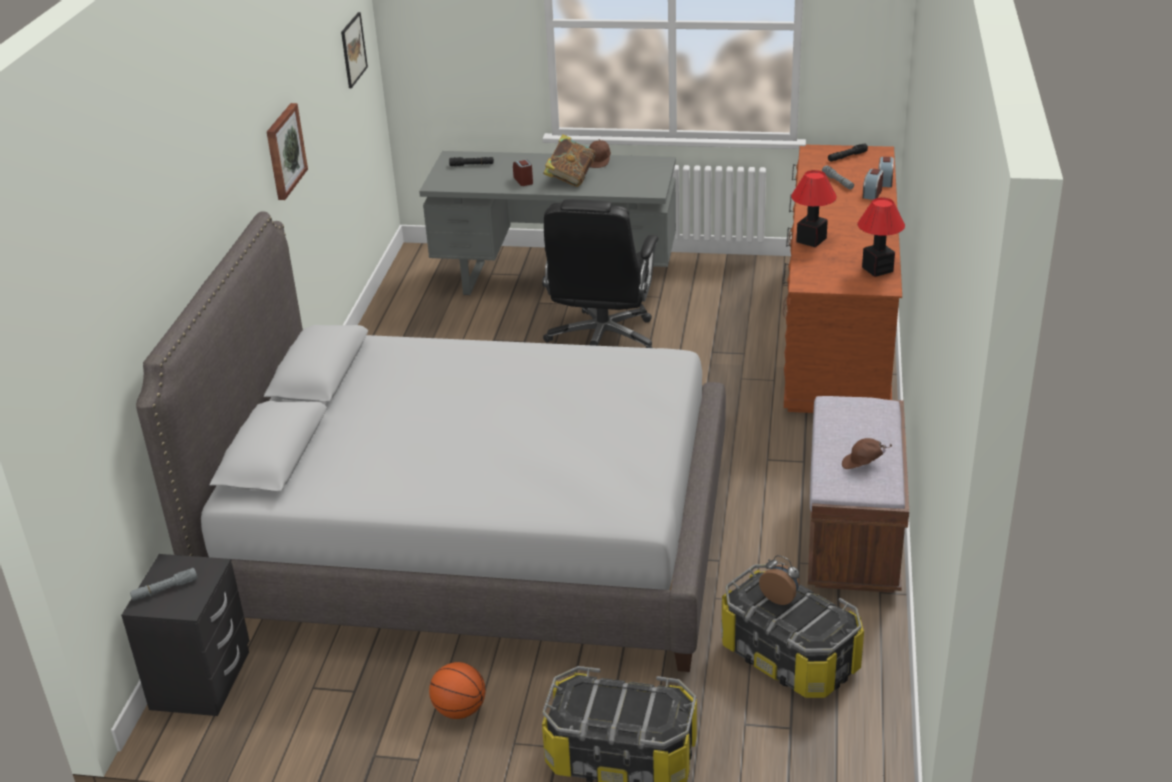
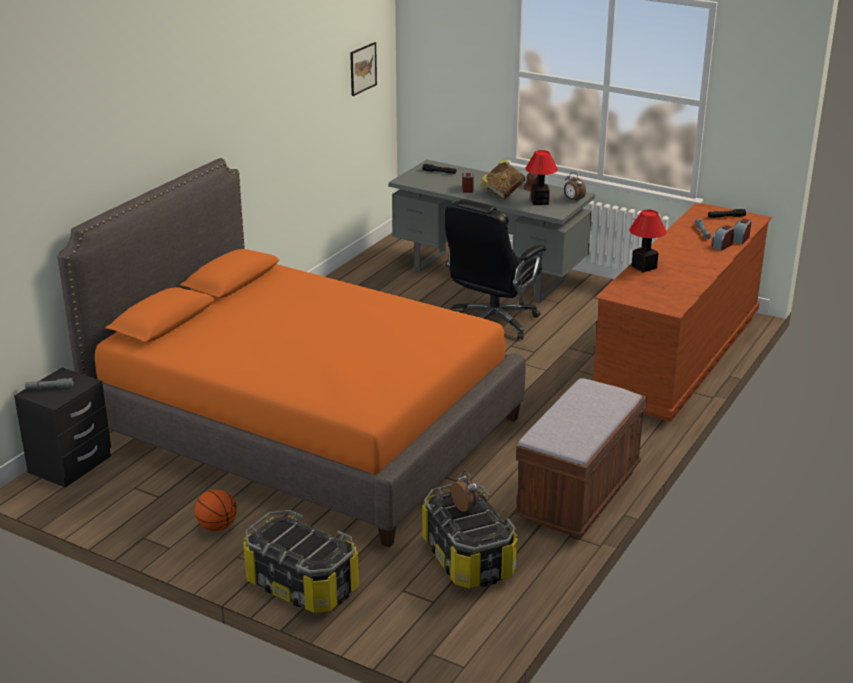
camera: 20 degrees right, 5 degrees down
(284, 151) = (264, 123): picture -> none
(475, 539) = (305, 427): grey bed -> orange bed
(657, 170) = (573, 200): none -> alarm clock
(863, 464) = (574, 428): brown cap -> none
(877, 270) = (677, 296): table lamp -> table lamp (539, 202)

